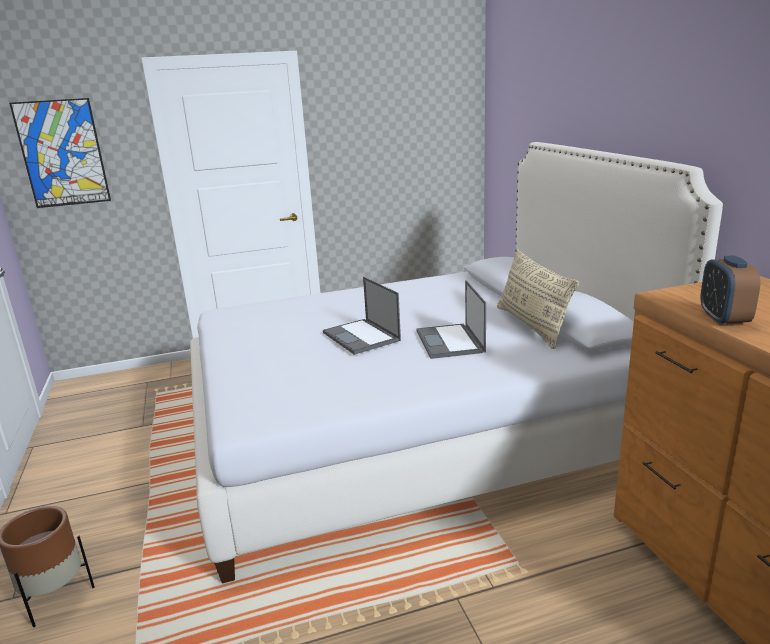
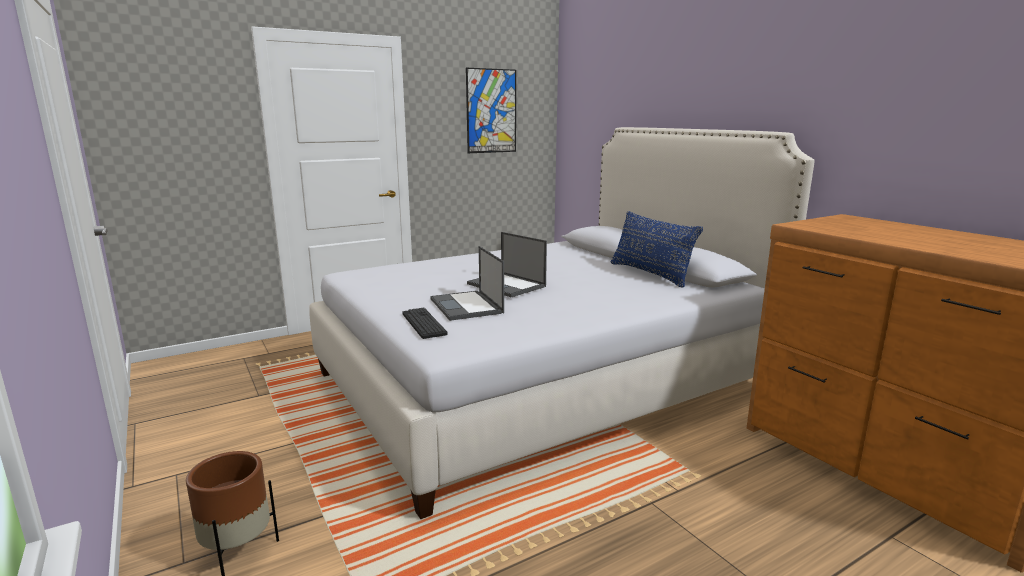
camera: 15 degrees left, 5 degrees down
(62, 153) = (160, 115): picture -> picture (491, 111)
(245, 386) = (423, 324): none -> keyboard
(450, 342) = (590, 286): laptop -> laptop (467, 306)
(531, 325) = (650, 274): beige pillow -> blue pillow
(723, 319) = (857, 235): alarm clock -> none

